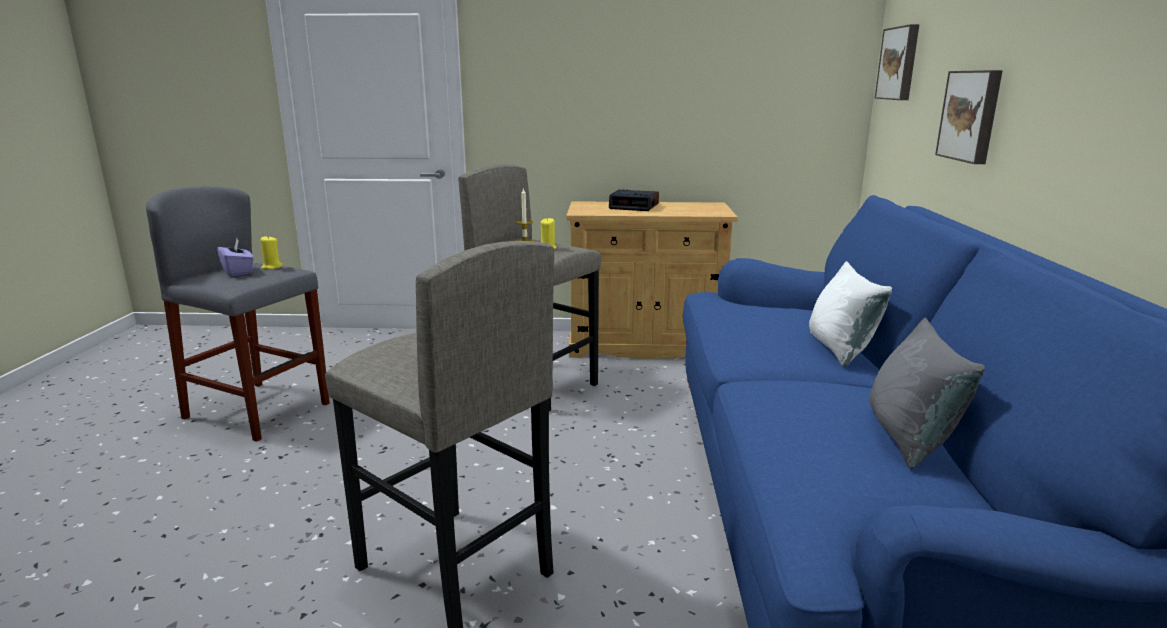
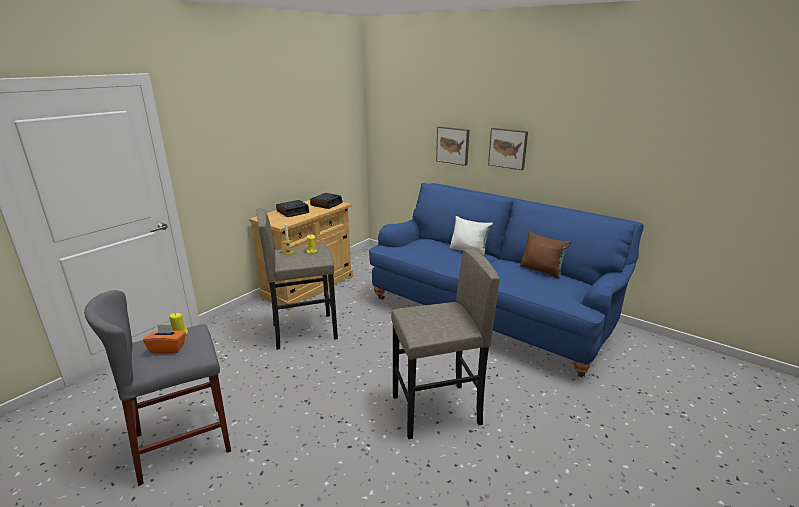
camera: 55 degrees left, 5 degrees up
(238, 271) = (168, 348): purple tissue box -> orange tissue box
(701, 209) = (326, 204): none -> alarm clock
(899, 63) = (389, 116): picture -> picture (508, 148)
(909, 438) = (542, 270): grey pillow -> brown pillow

